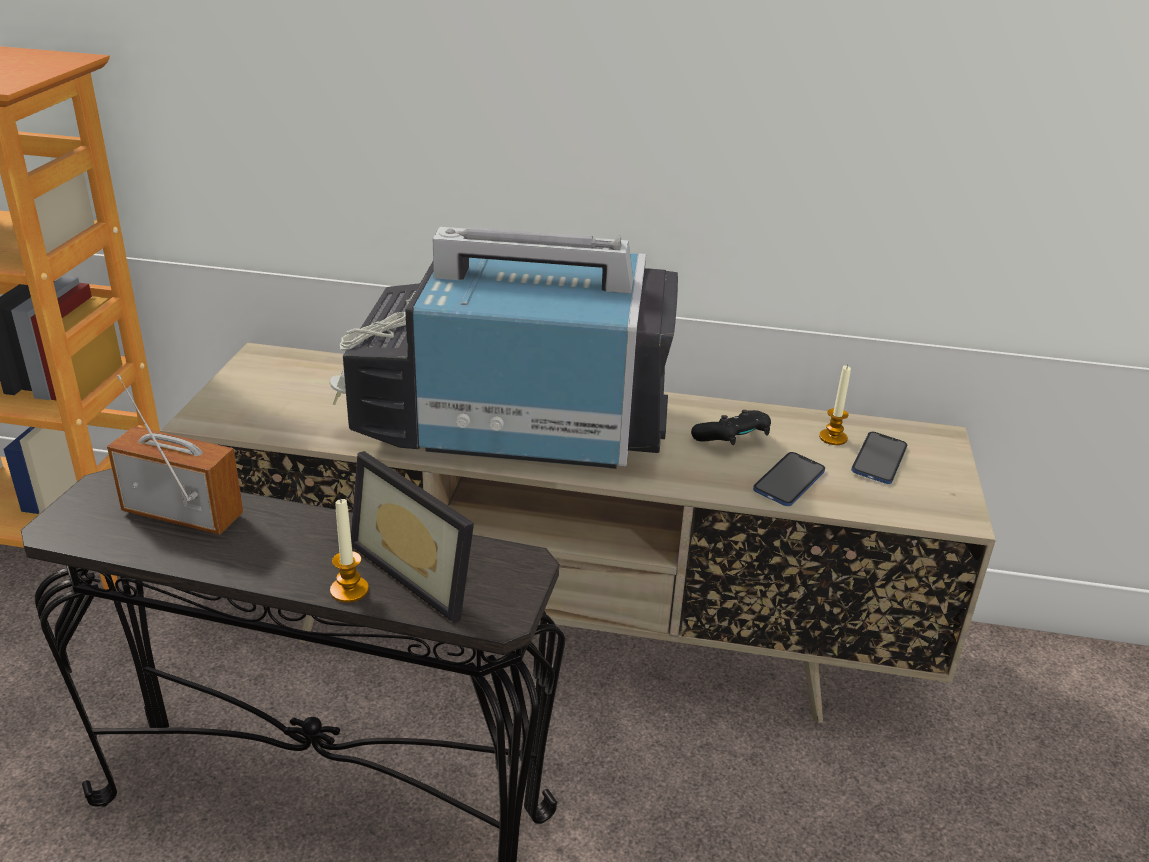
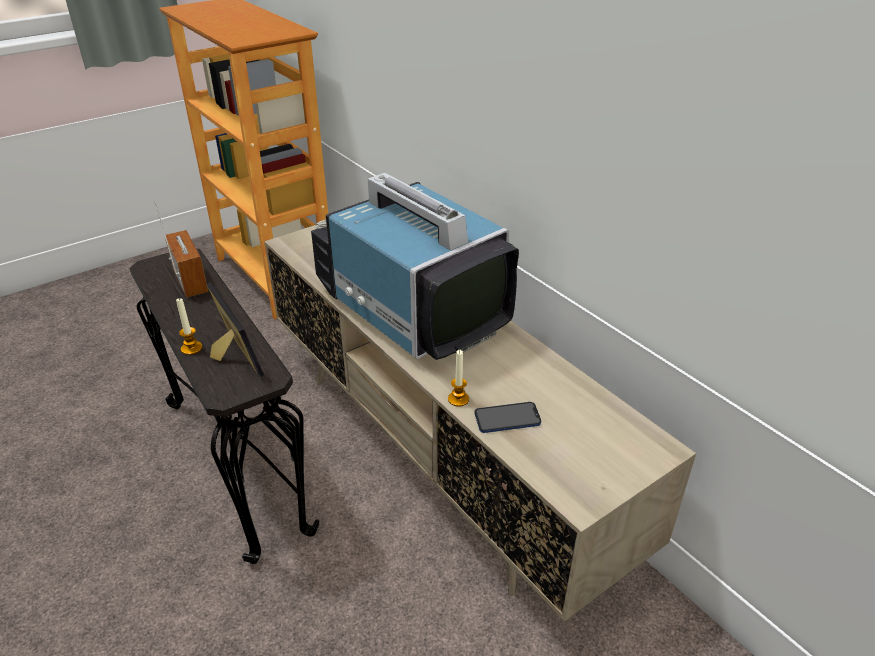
camera: 45 degrees right, 5 degrees up
(424, 570) = (229, 356): picture frame -> picture frame turned 150 degrees clockwise
(732, 441) = (514, 378): black game controller -> none
(833, 438) = (581, 409): candle -> candle (458, 399)
(879, 460) = (589, 438): phone -> none

